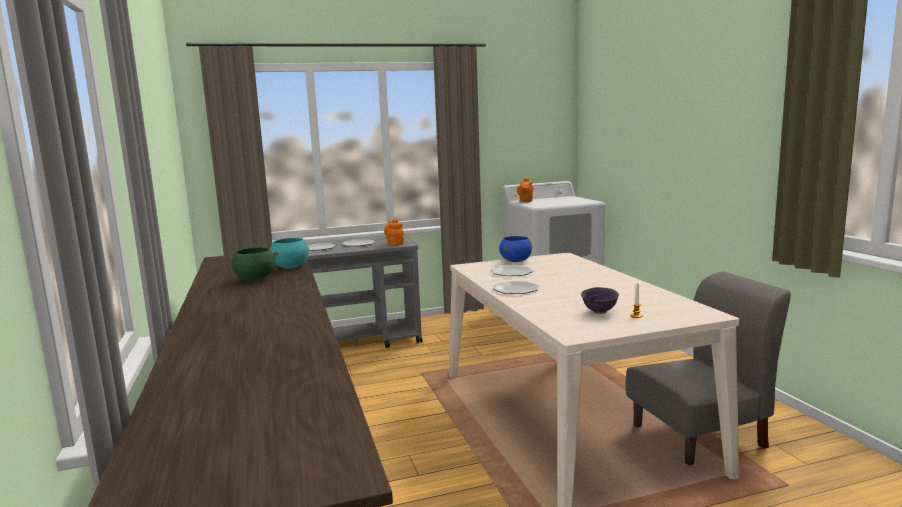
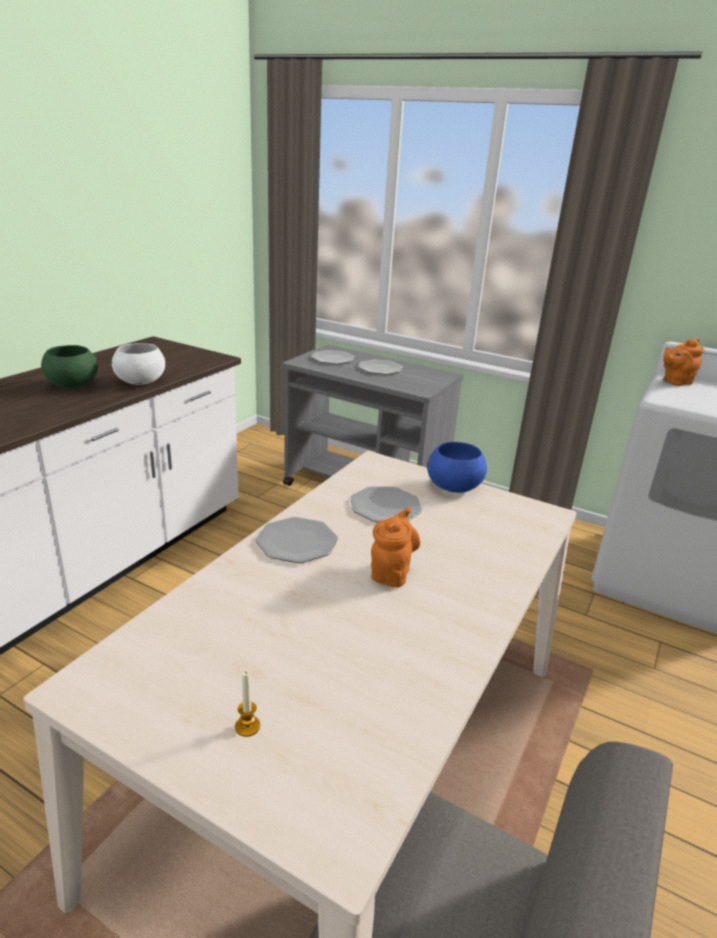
camera: 45 degrees right, 15 degrees up
(291, 267) = (141, 382): turquoise bowl -> white bowl
(394, 244) = (411, 385): orange teapot -> orange teapot (391, 572)
(600, 312) = (236, 672): purple bowl -> none

